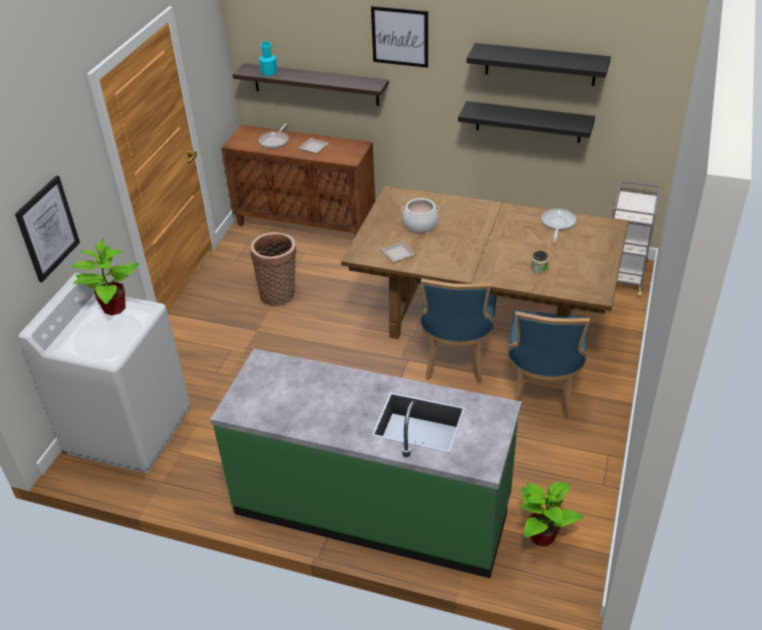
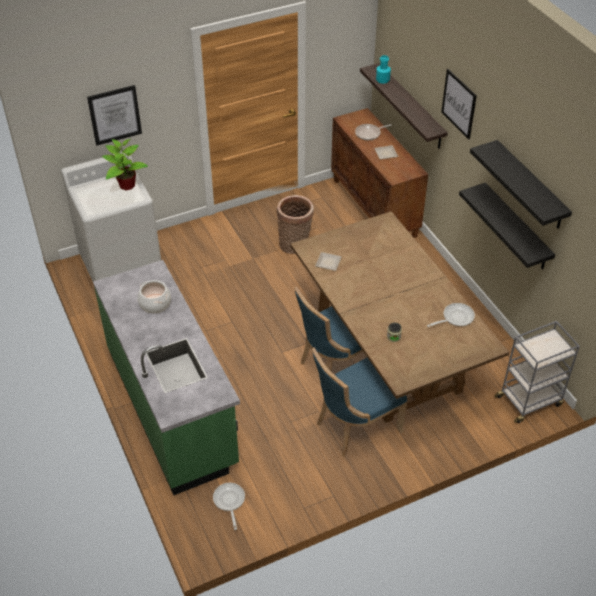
camera: 45 degrees right, 5 degrees up
(420, 224) = (370, 253): cooking pot -> cooking pot (155, 303)
(542, 536) = (229, 501): potted plant -> frying pan

